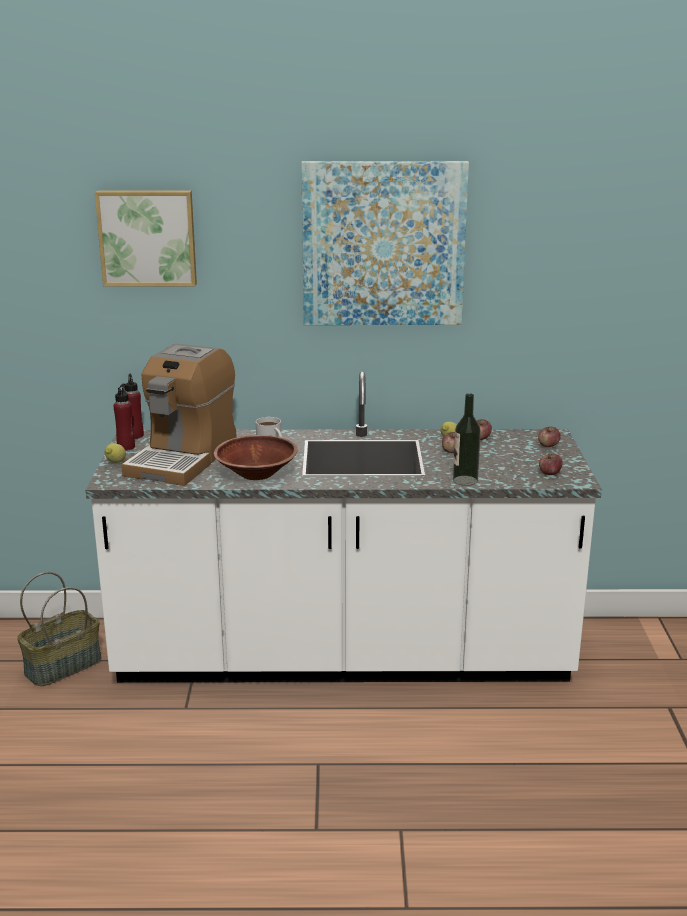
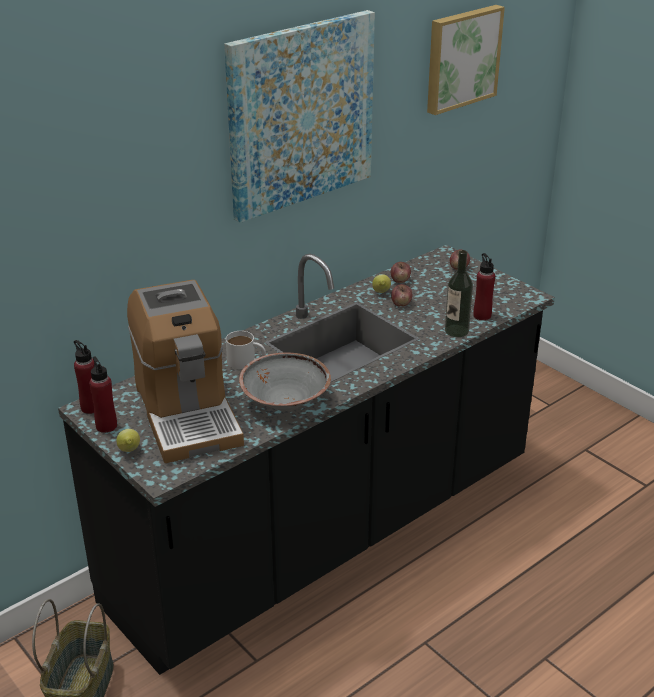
camera: 40 degrees left, 10 degrees up
(147, 237) = (68, 174): picture -> picture (461, 58)
(257, 474) = (285, 400): brown bowl -> grey bowl
(343, 659) = (326, 534): white counter -> black counter
(507, 479) = (482, 315): none -> red bottle
(549, 473) = (501, 296): apple -> none

